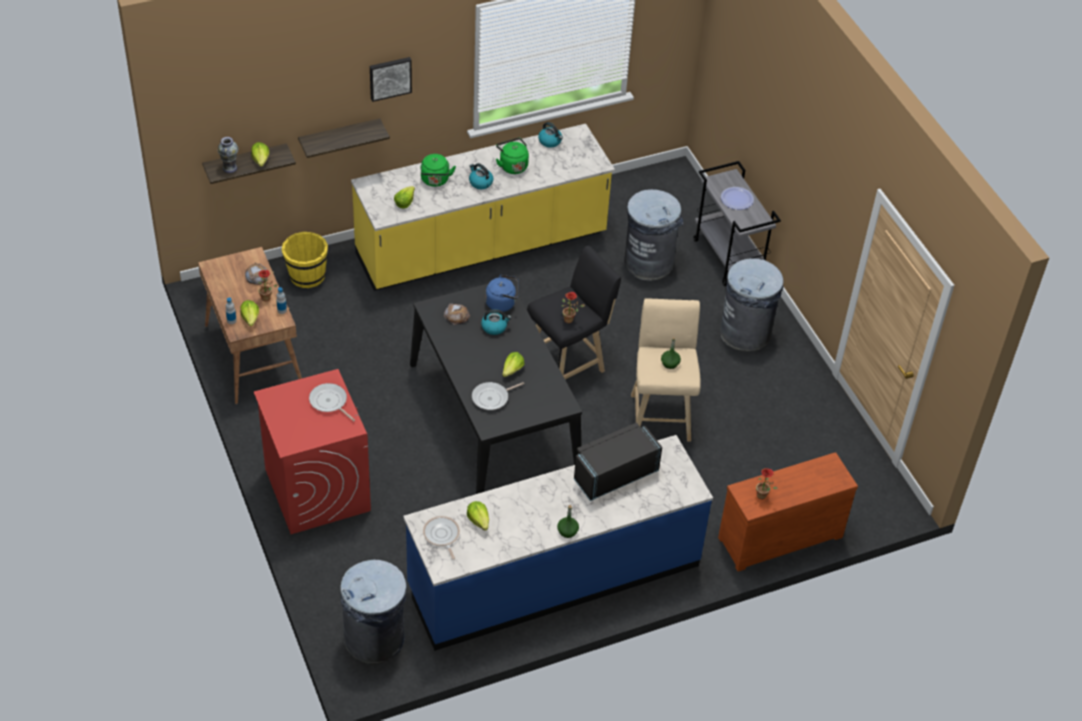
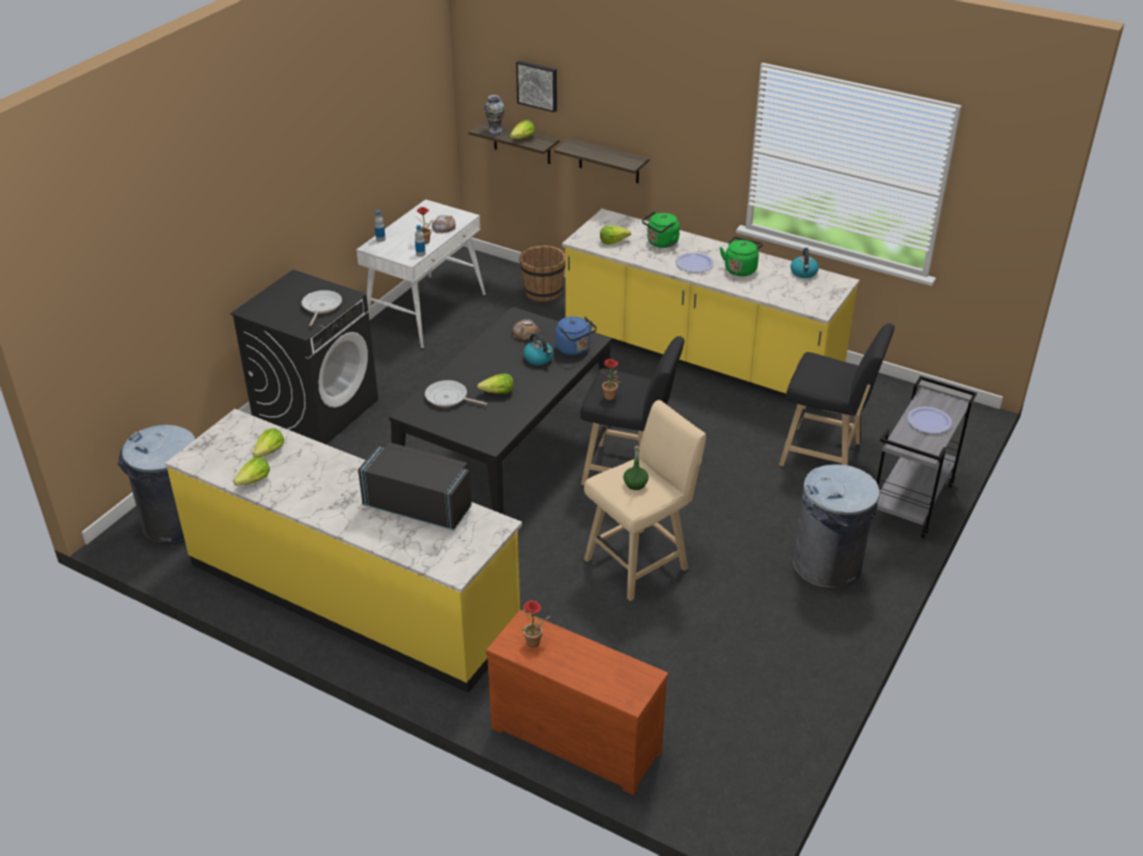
camera: 55 degrees right, 10 degrees down
(250, 318) = (393, 245): lettuce -> lettuce (254, 481)
(253, 355) = (426, 310): brown desk -> white desk
(306, 276) = (543, 292): yellow bucket -> brown bucket
(316, 489) = (316, 410): red washing machine -> black washing machine
(390, 77) = (663, 112): picture -> picture (538, 85)
(441, 535) = (230, 440): frying pan -> none
(480, 182) = (694, 263): kettle -> plate
(553, 575) = (353, 595): blue counter -> yellow counter
(567, 531) = (309, 511): green bottle -> none
(648, 262) = (825, 455): grey trash can -> black stool

